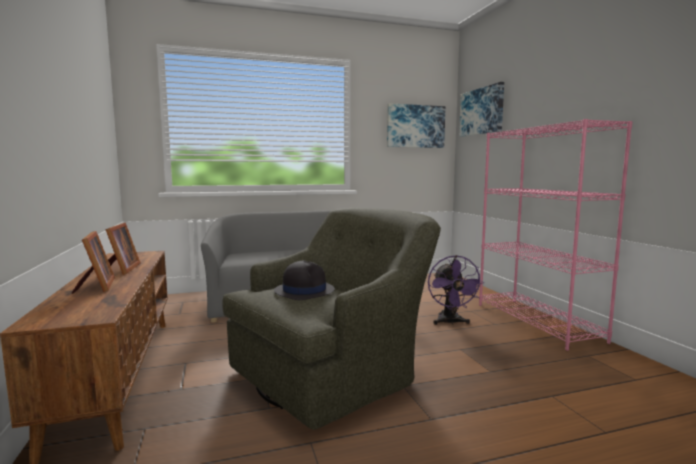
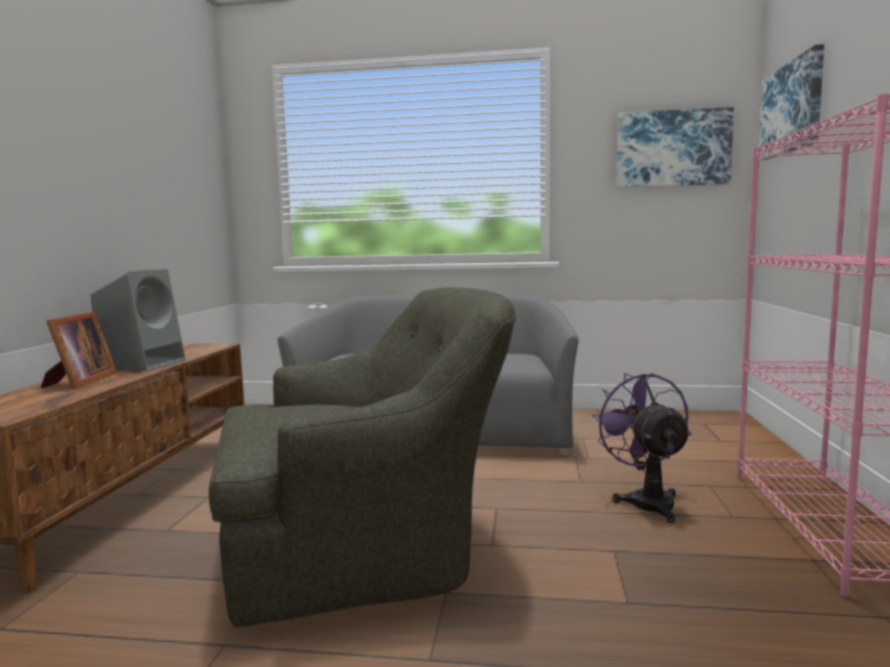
camera: 25 degrees right, 0 degrees up
(120, 270) = (144, 364): picture frame -> grey speaker
(304, 291) = (310, 413): black hat -> none
(450, 322) = (646, 500): purple fan -> purple fan turned 150 degrees clockwise

